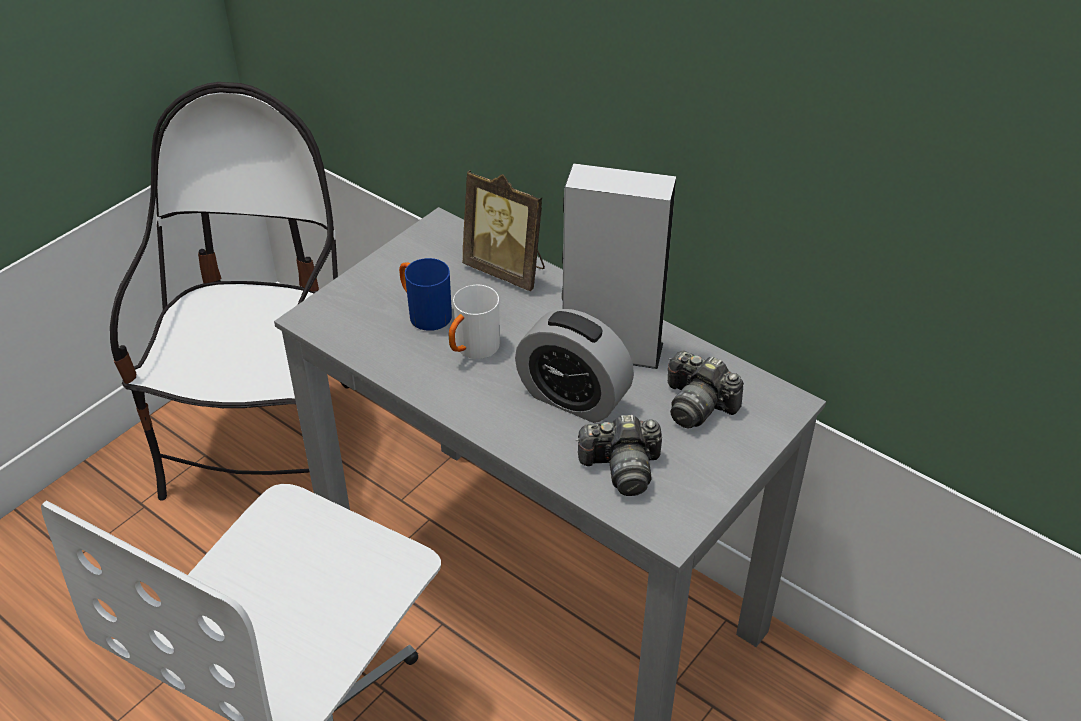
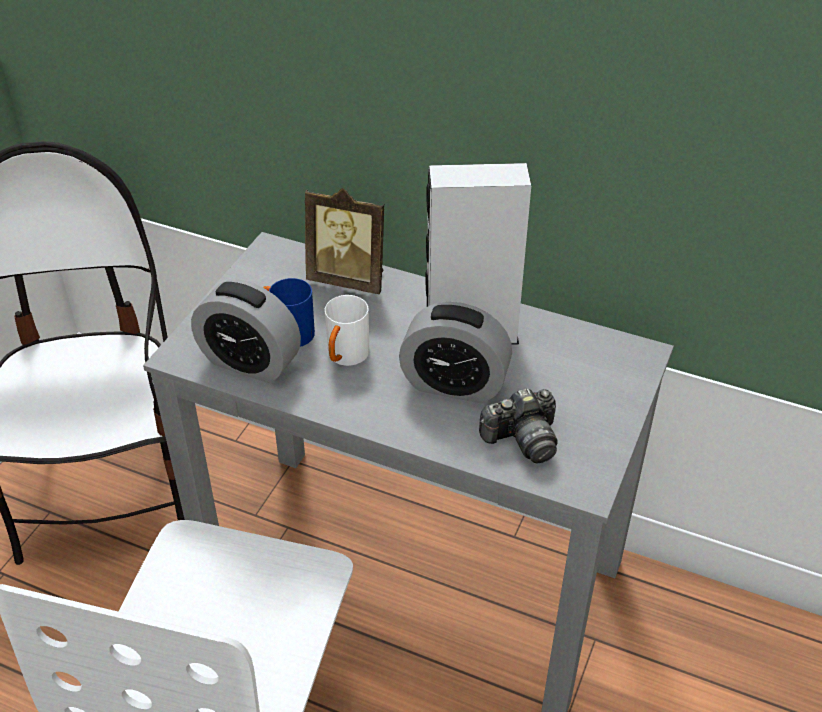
camera: 15 degrees left, 0 degrees up
(377, 337) = (250, 362): none -> alarm clock
(697, 405) = (566, 370): camera -> none

